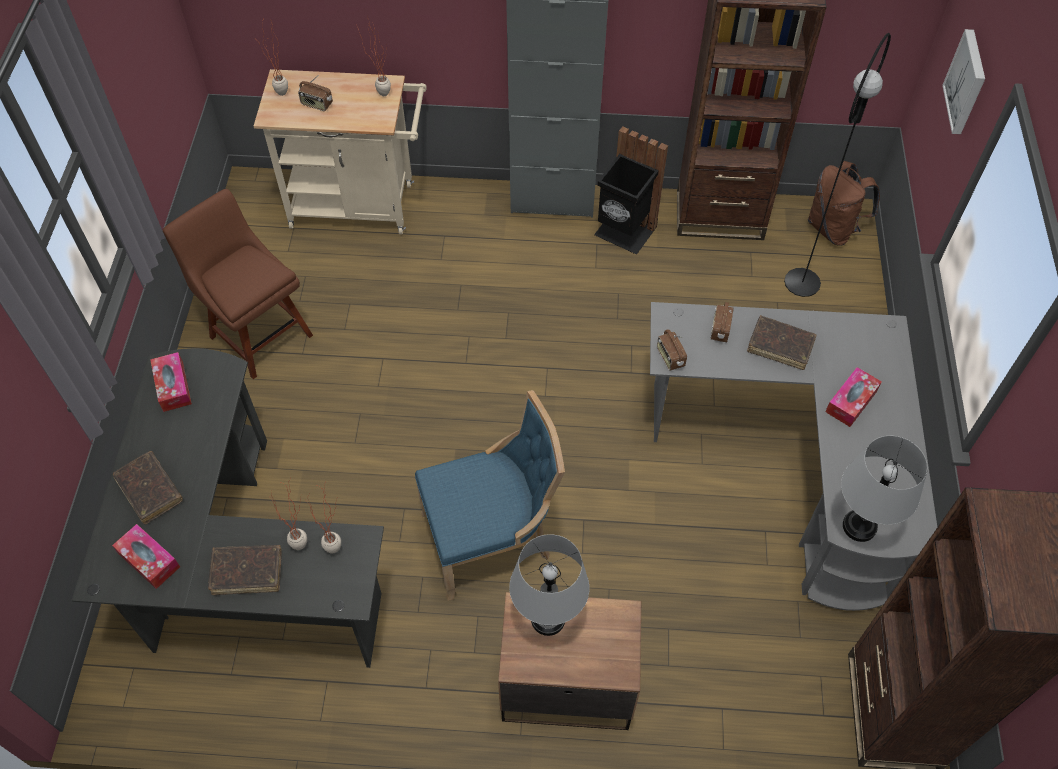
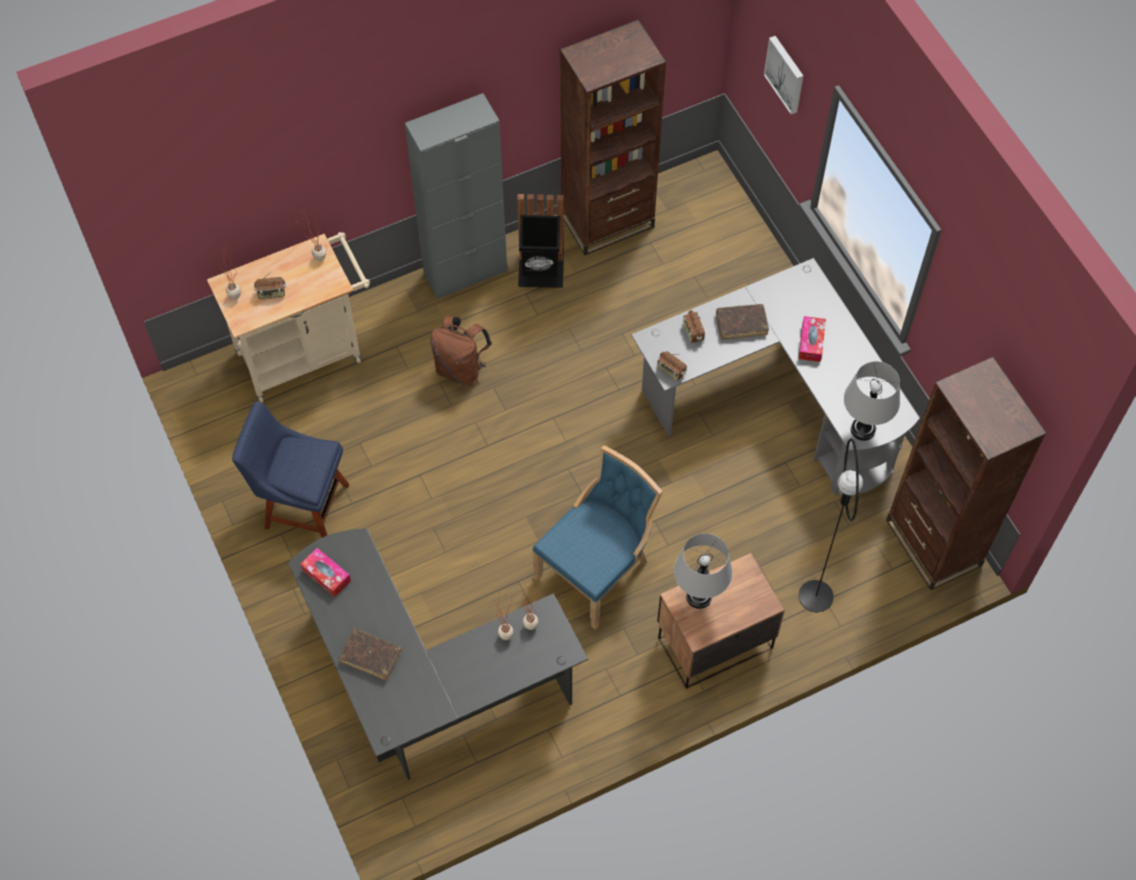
camera: 30 degrees left, 5 degrees up
(149, 560) = (409, 701): tissue box -> none
(247, 572) = (484, 673): brown book -> none
(258, 333) = (302, 505): brown chair -> blue chair
(802, 282) = (703, 250): black floor lamp -> black floor lamp (815, 596)
(833, 229) = (702, 191): brown backpack -> brown backpack (461, 369)

